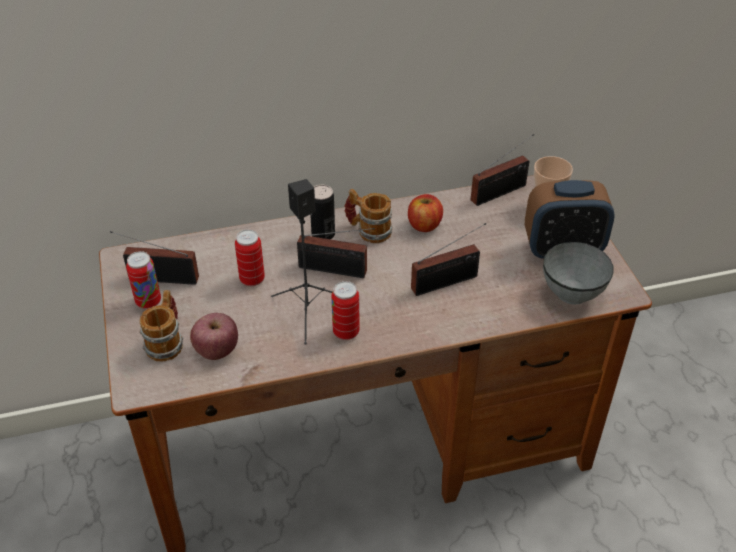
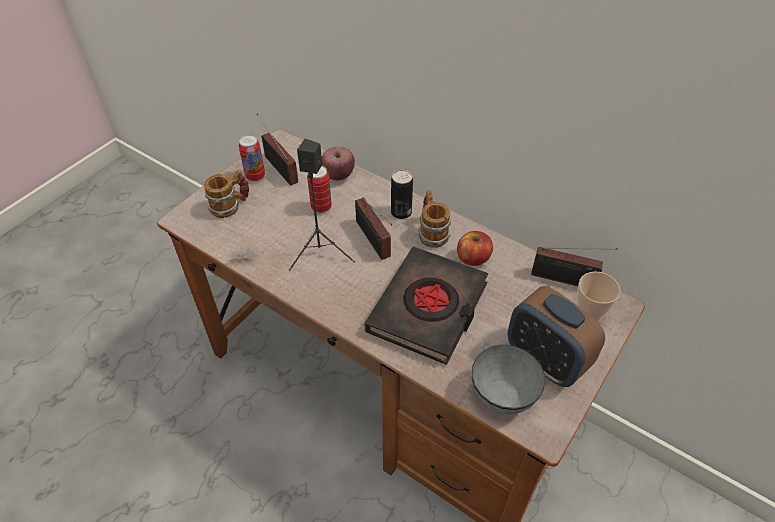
camera: 50 degrees right, 5 degrees up
(217, 350) = (244, 232): apple -> apple (338, 175)
(346, 332) = (320, 283): can -> none
(448, 282) = (428, 309): radio -> black book

